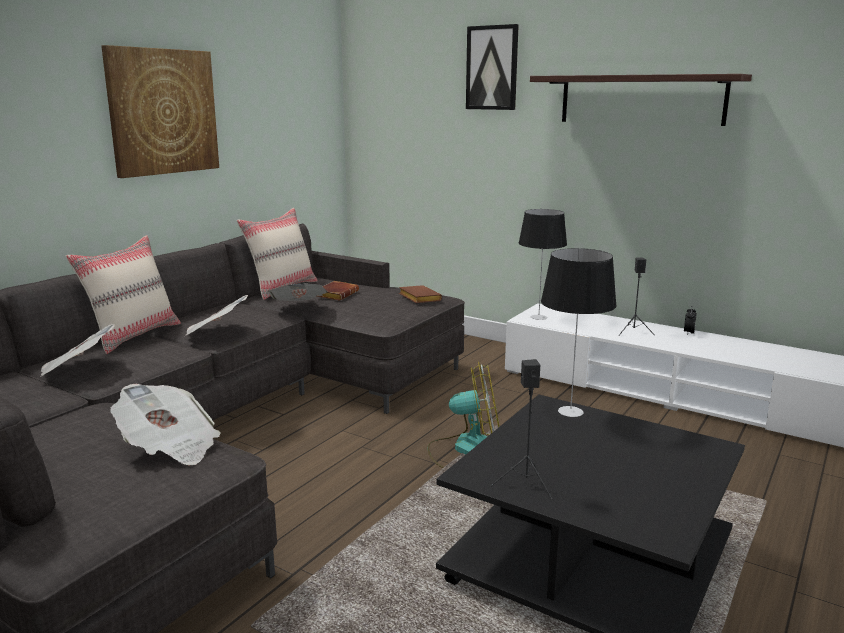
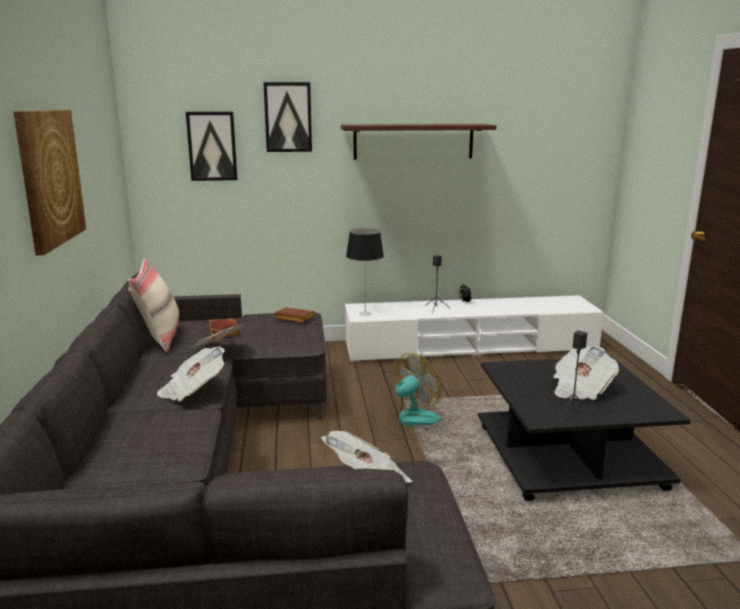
camera: 40 degrees left, 0 degrees up
(78, 369) = (138, 461): newspaper -> newspaper (580, 389)
(134, 336) = (117, 417): beige pillow -> none
(416, 101) = (212, 146): none -> picture
(570, 412) = (515, 366): table lamp -> none

